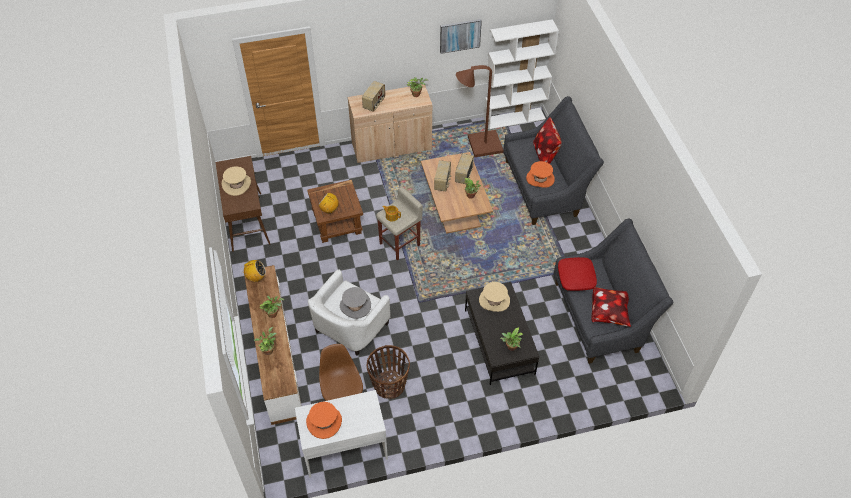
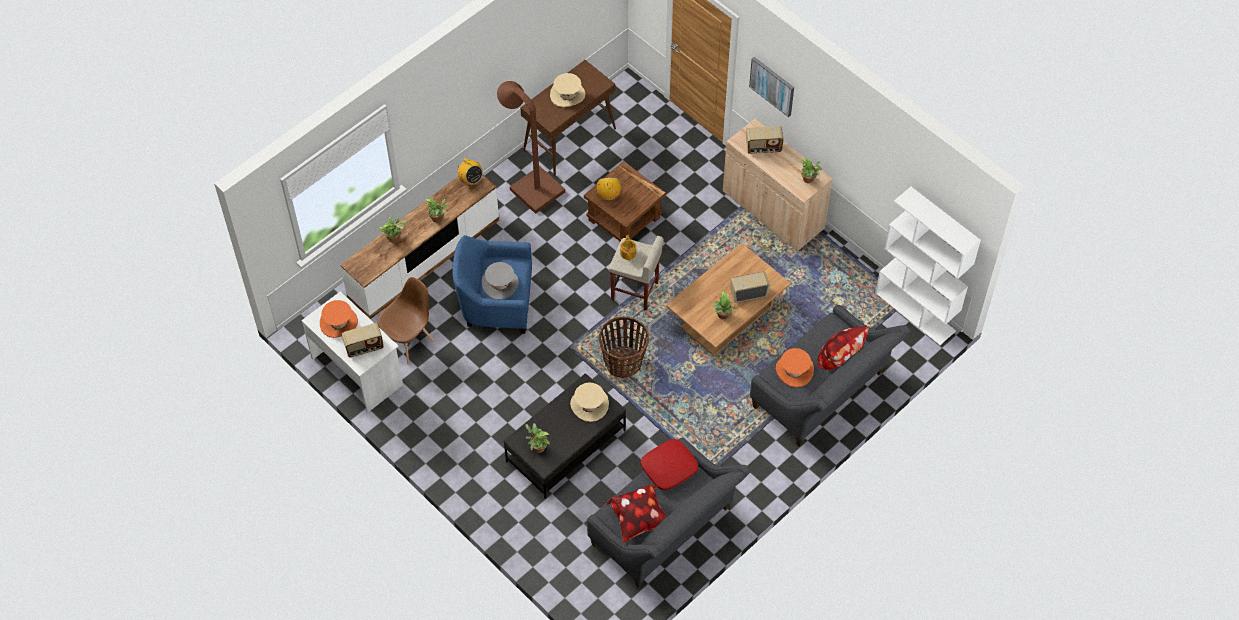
camera: 60 degrees right, 5 degrees up
(349, 328) = (496, 302): white armchair -> blue armchair
(389, 385) = (450, 372): basket -> basket (623, 362)
(442, 182) = (723, 279): radio -> radio (364, 347)
(460, 35) = (880, 163): picture -> picture (772, 86)
(479, 146) = (840, 296): brown floor lamp -> brown floor lamp (532, 186)

